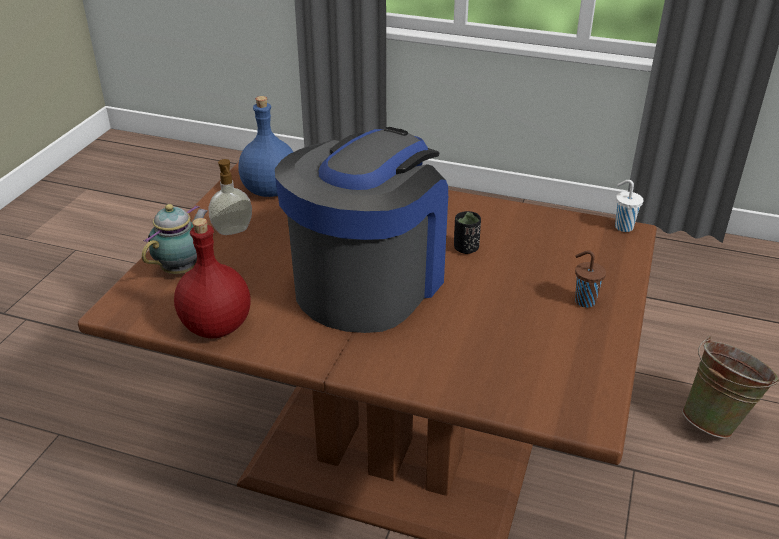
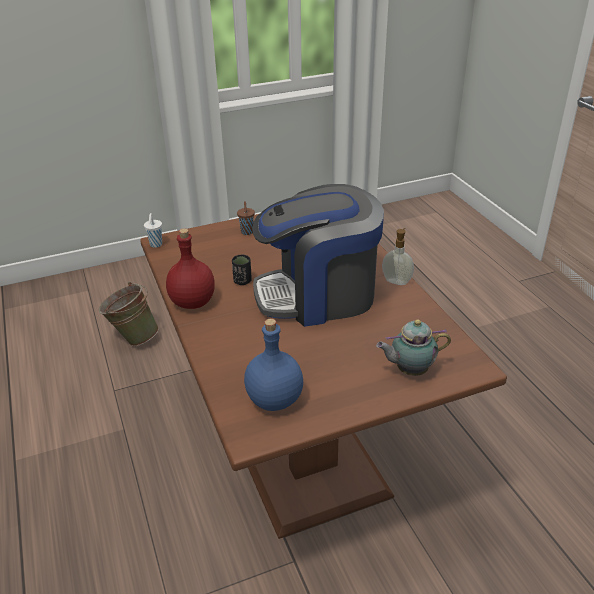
camera: 130 degrees left, 0 degrees up
(215, 327) = (428, 321): red bottle -> red bottle (193, 302)
(233, 231) = (345, 379): soap dispenser -> soap dispenser (397, 281)

